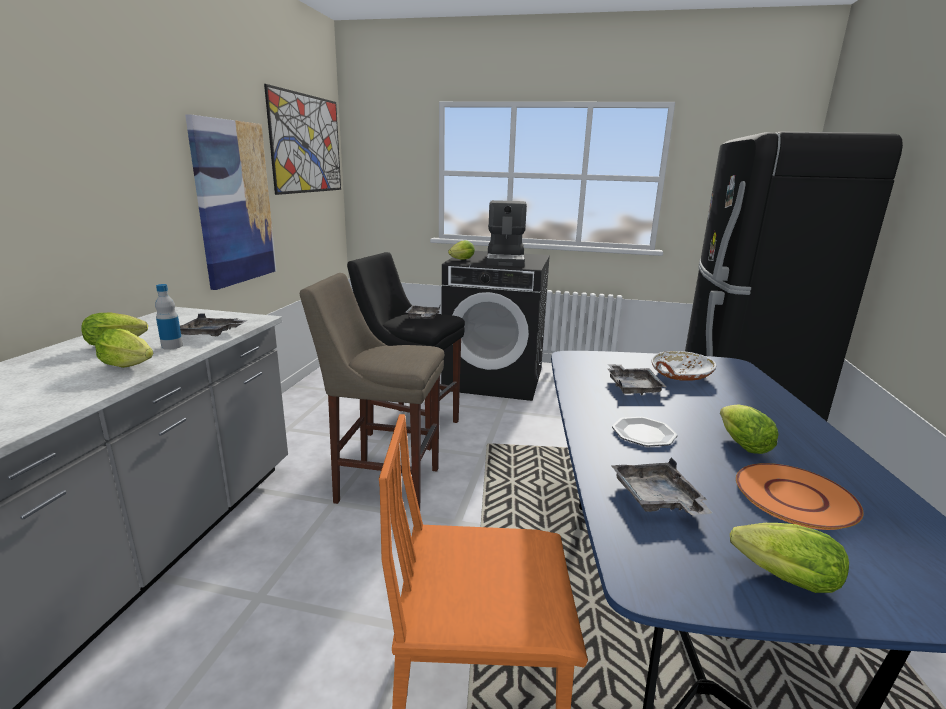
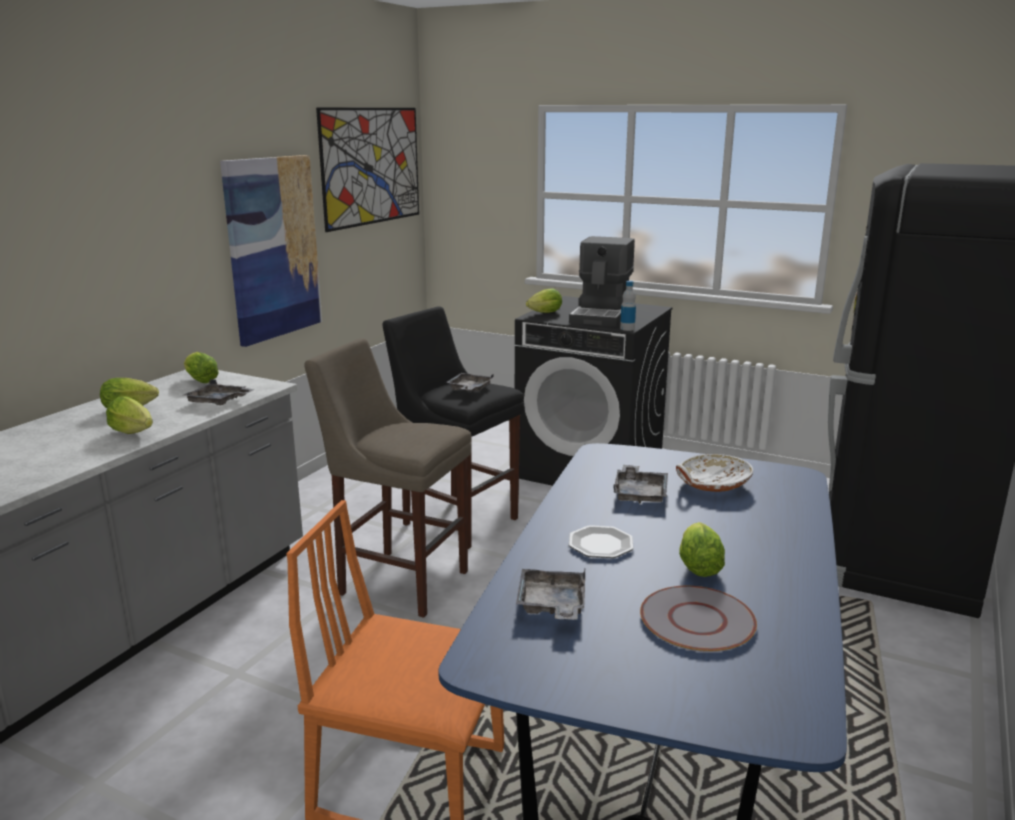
camera: 15 degrees right, 0 degrees up
(172, 346) = (177, 414): bottle -> bottle (627, 328)
(778, 577) = (600, 678): lettuce -> lettuce (200, 380)
(794, 497) = (696, 620): orange plate -> grey plate

